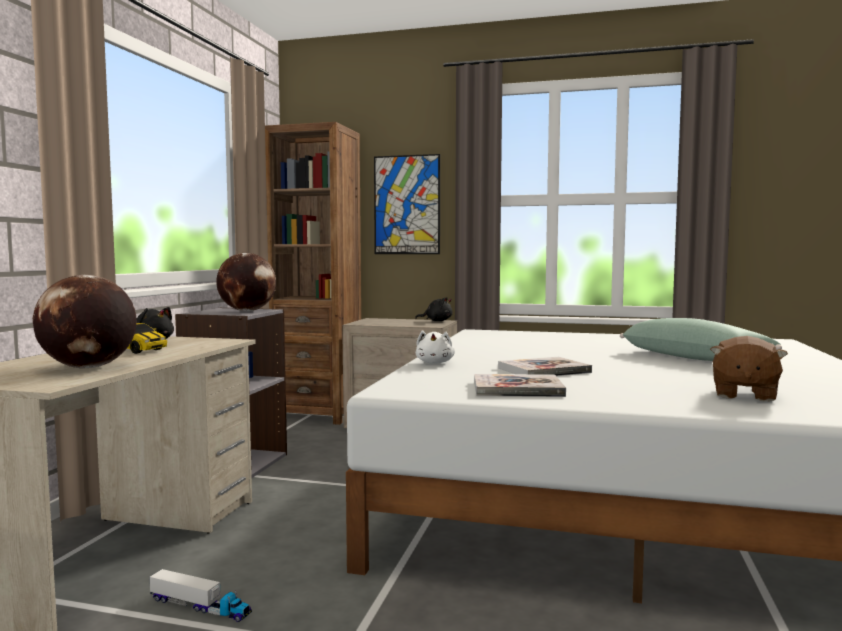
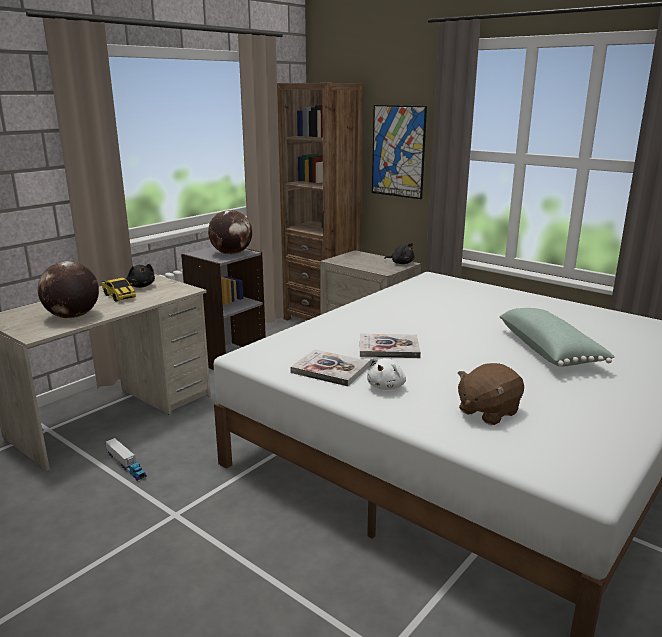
camera: 25 degrees right, 15 degrees up
(435, 363) = (326, 323): white plush toy -> white plush toy (387, 386)

